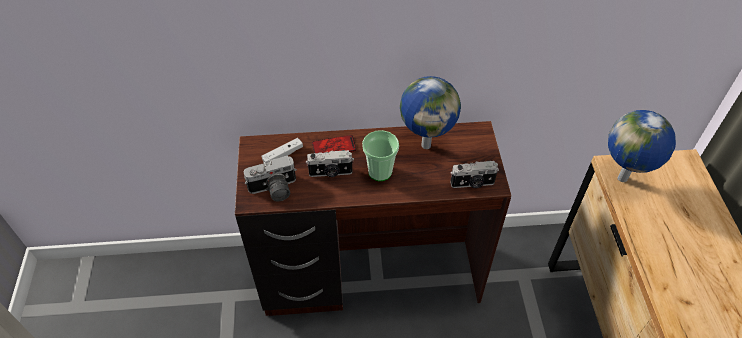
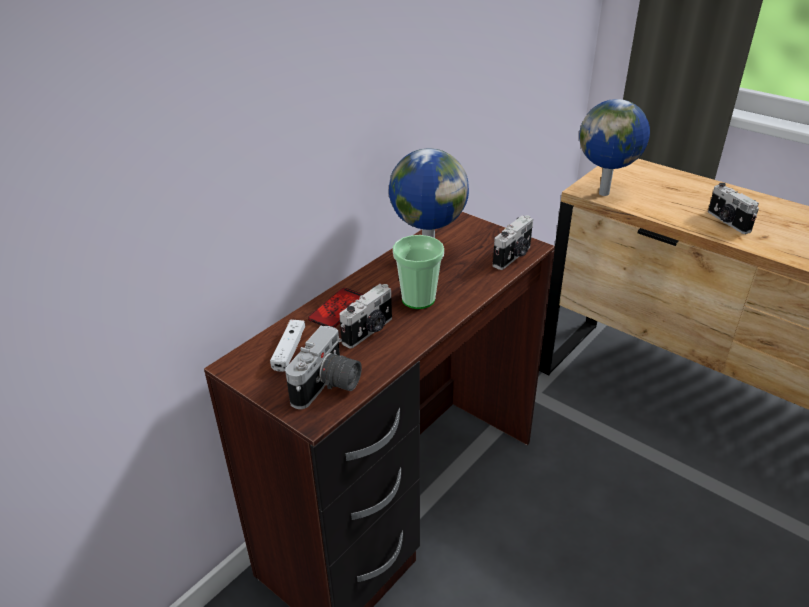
camera: 45 degrees left, 15 degrees down
(679, 269) = (727, 222): none -> camera

